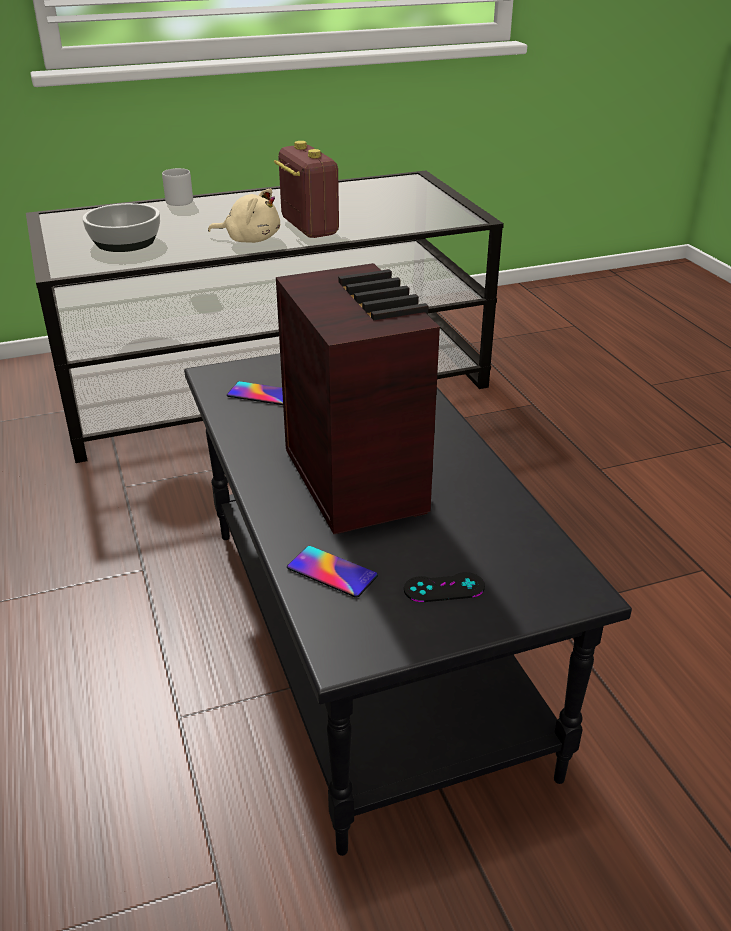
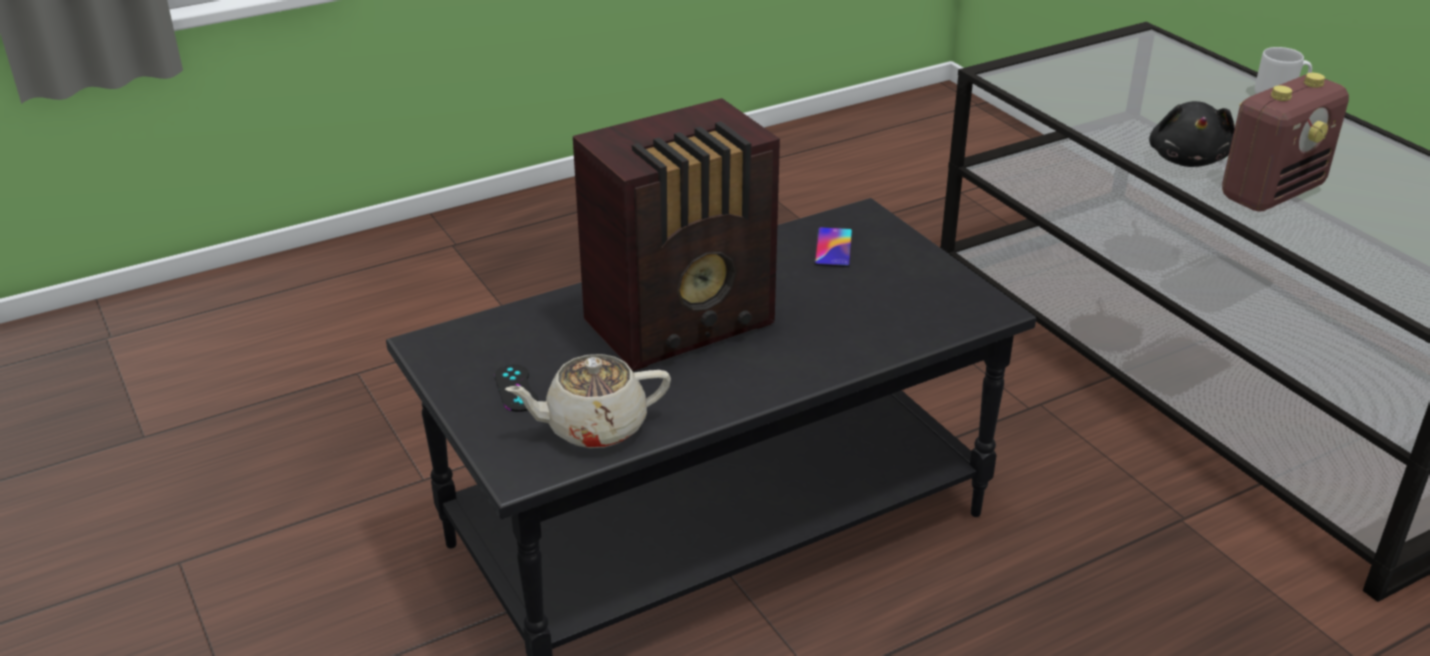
camera: 80 degrees right, 0 degrees up
(126, 242) = (1109, 89): bowl -> none
(250, 239) = (1187, 159): beige plush toy -> black plush toy
(332, 572) = (532, 326): phone -> none
(512, 542) = (593, 427): none -> beige teapot

